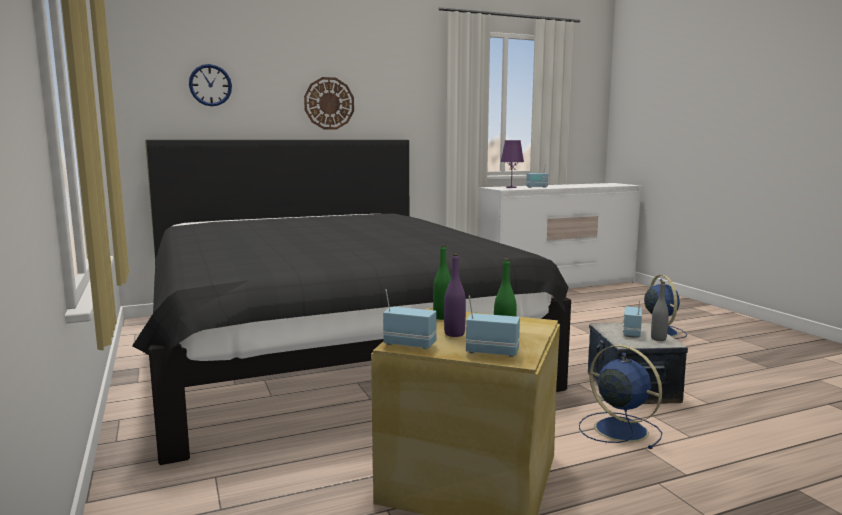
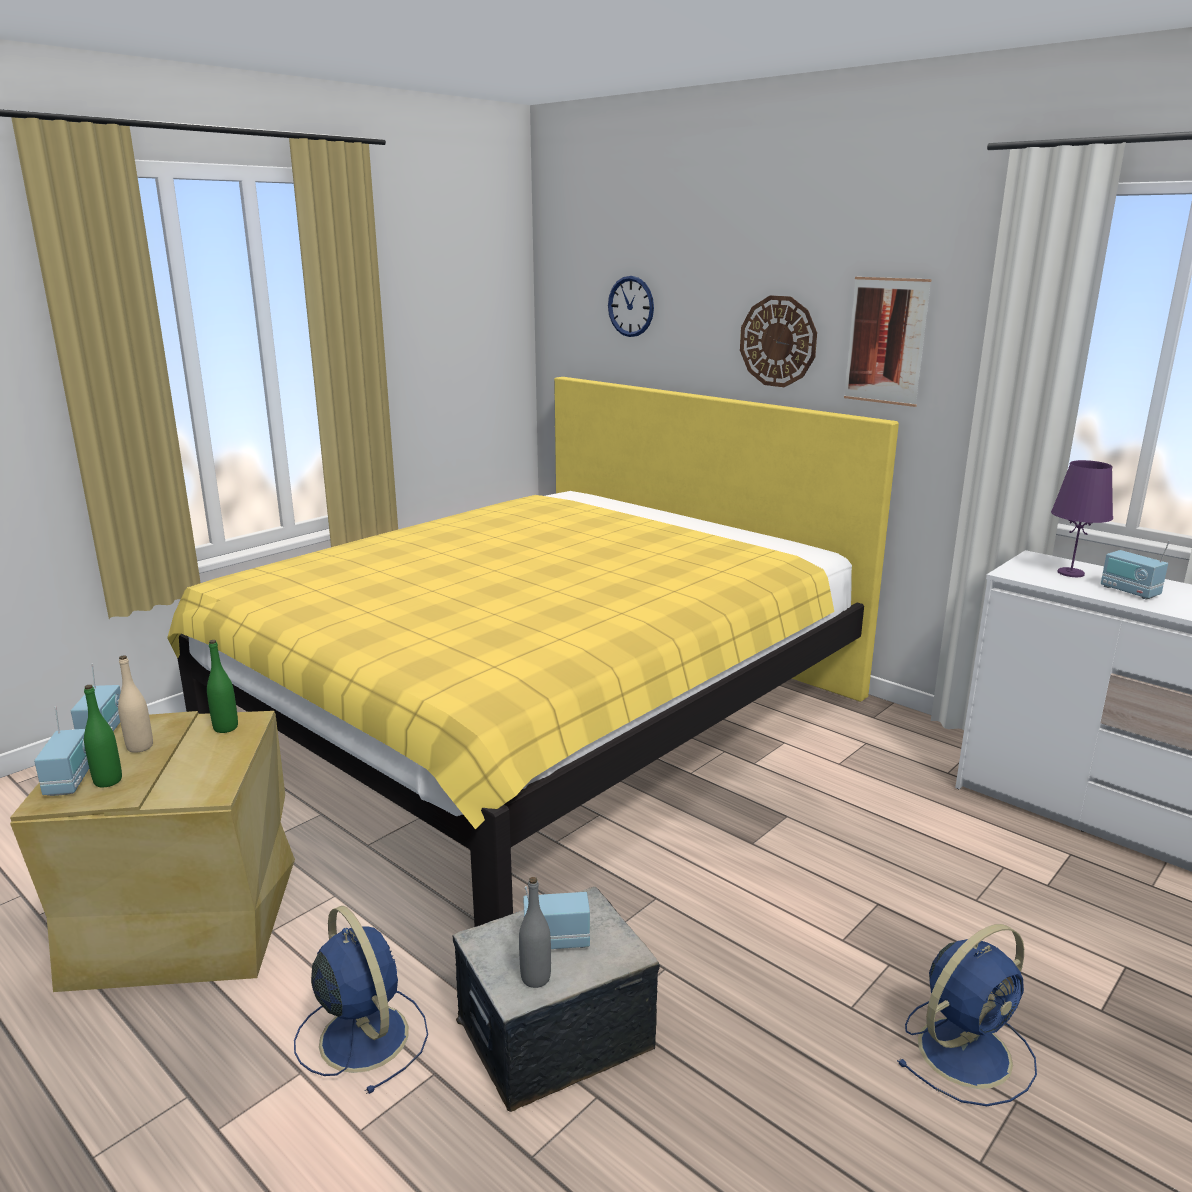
camera: 65 degrees right, 10 degrees up
(327, 348) = (538, 717): black bed -> yellow bed
(391, 100) = (886, 341): none -> picture
(454, 334) = (140, 747): purple bottle -> beige bottle
(618, 429) = (362, 1034): blue fan -> blue fan turned 60 degrees counterclockwise

